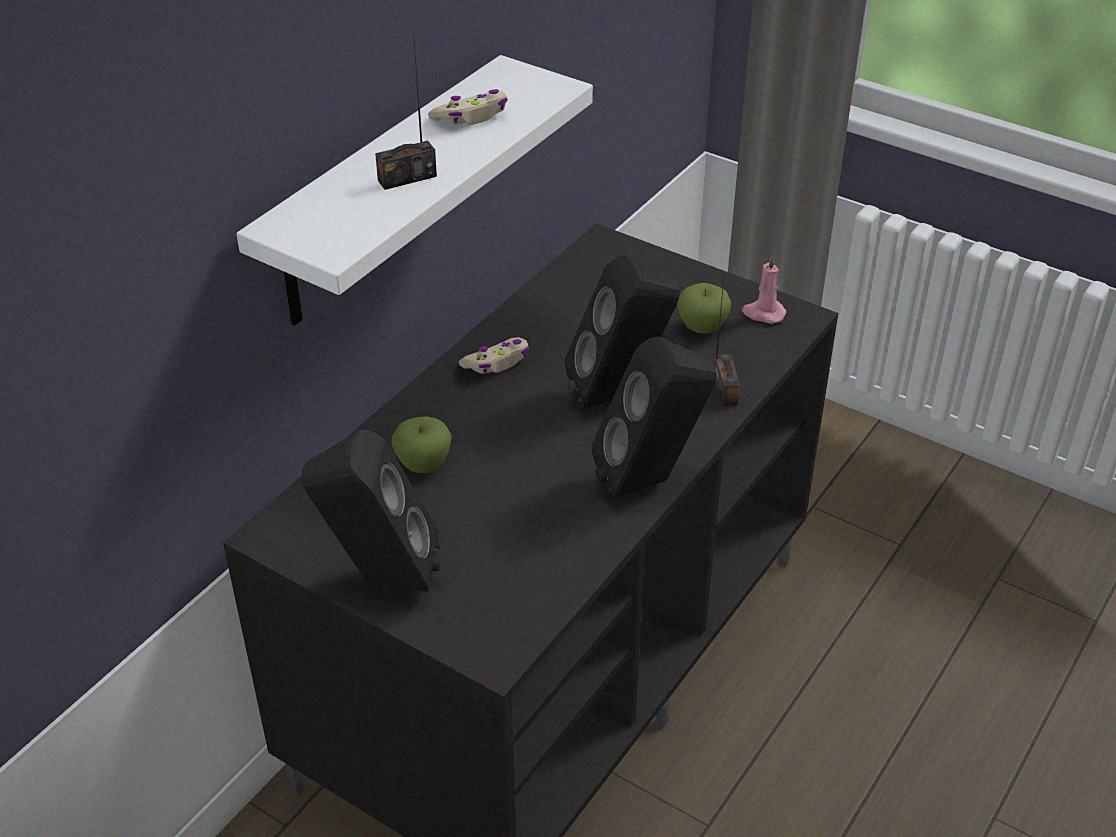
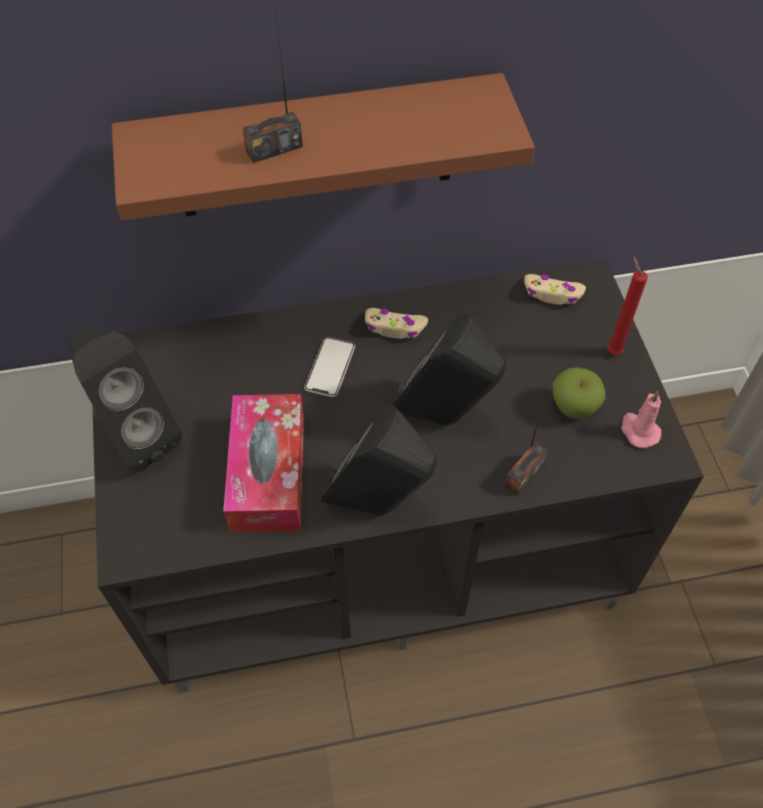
camera: 45 degrees right, 15 degrees up
(384, 194) = (315, 148): white shelf -> brown shelf
(407, 178) = (274, 149): radio -> radio turned 45 degrees counterclockwise
(423, 465) = (255, 373): apple -> none
(471, 117) = (396, 120): beige game controller -> beige game controller (552, 294)
(482, 421) = (330, 368): none -> phone
(534, 521) = (268, 473): none -> tissue box
(680, 277) = (612, 350): none -> red candle

